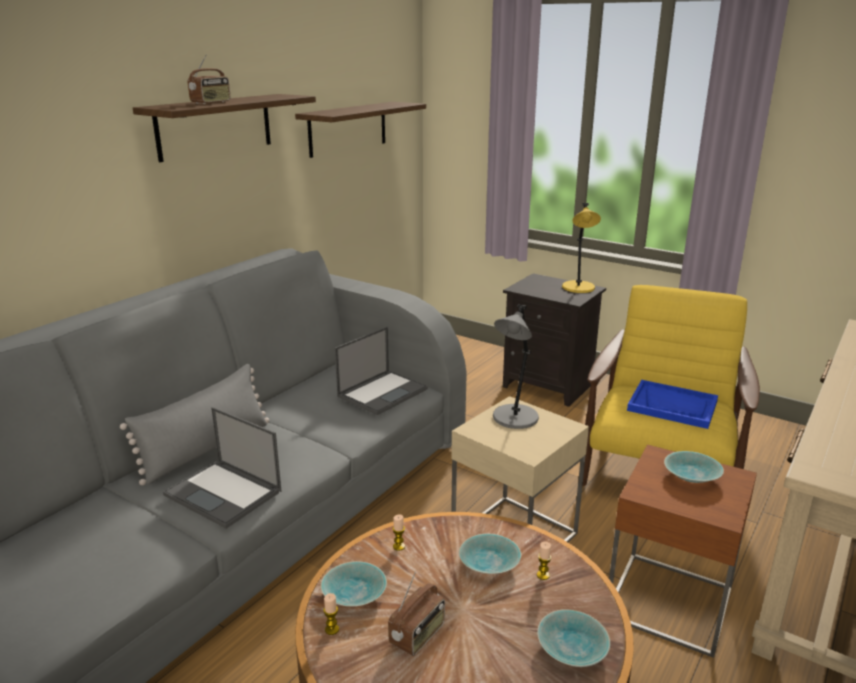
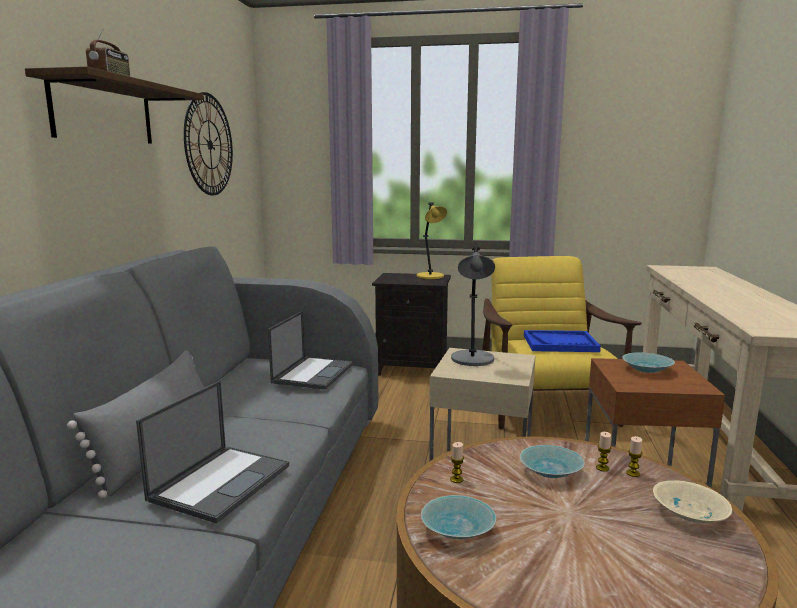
camera: 25 degrees left, 10 degrees down
(224, 493) = (221, 481): laptop -> laptop turned 75 degrees counterclockwise
(332, 629) = (469, 567): candle -> candle (633, 473)
(348, 128) = (209, 144): shelf -> wall clock
(418, 636) = (556, 545): radio -> none
(573, 647) = (689, 512): turquoise bowl -> beige bowl

